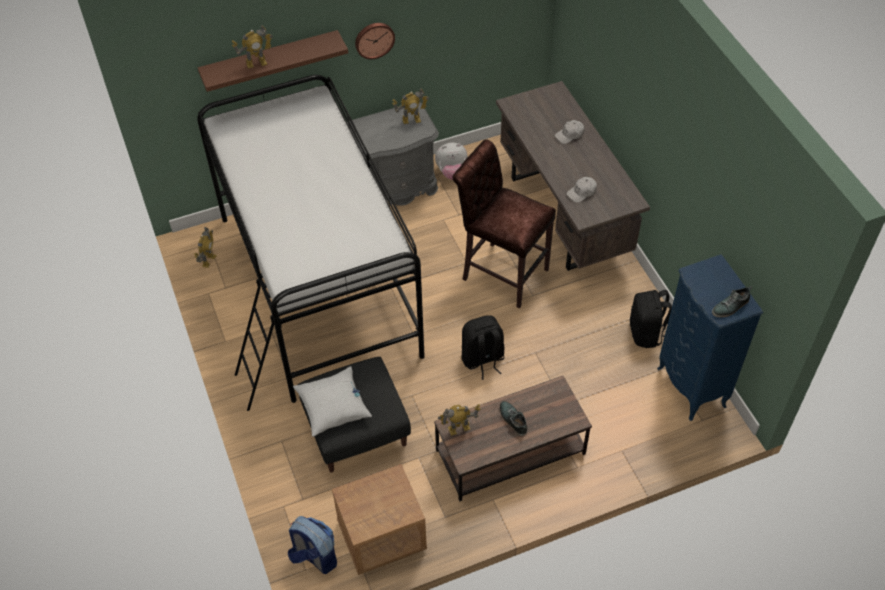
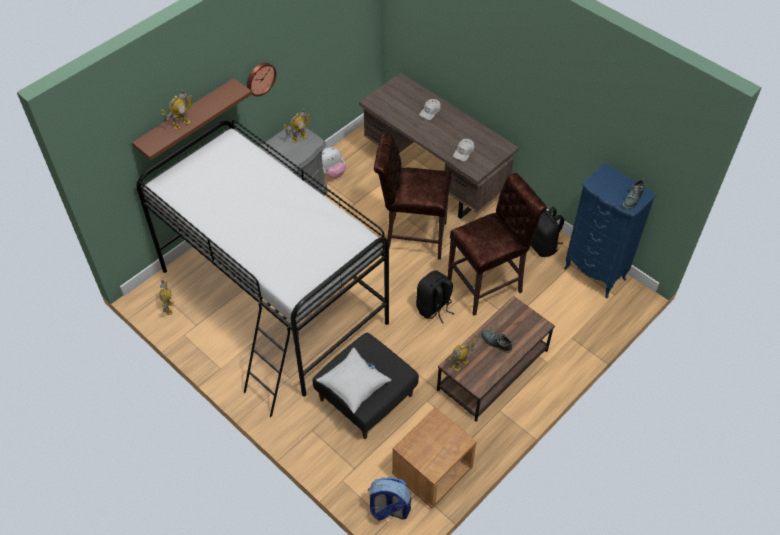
camera: 25 degrees left, 0 degrees up
(558, 355) = (489, 285): none -> brown stool

